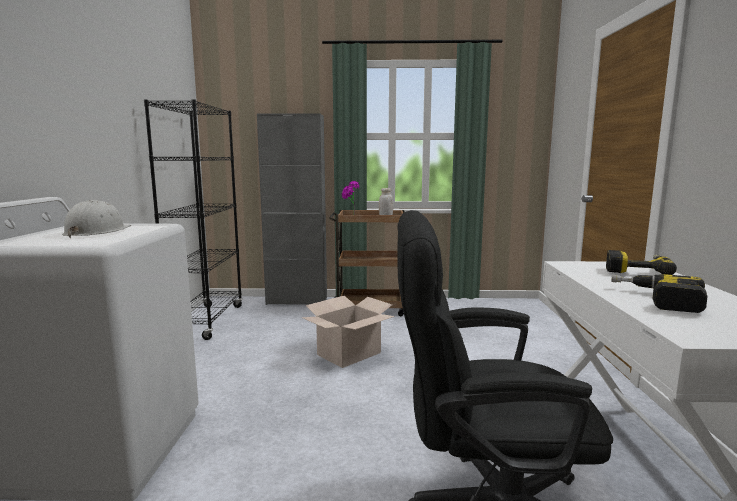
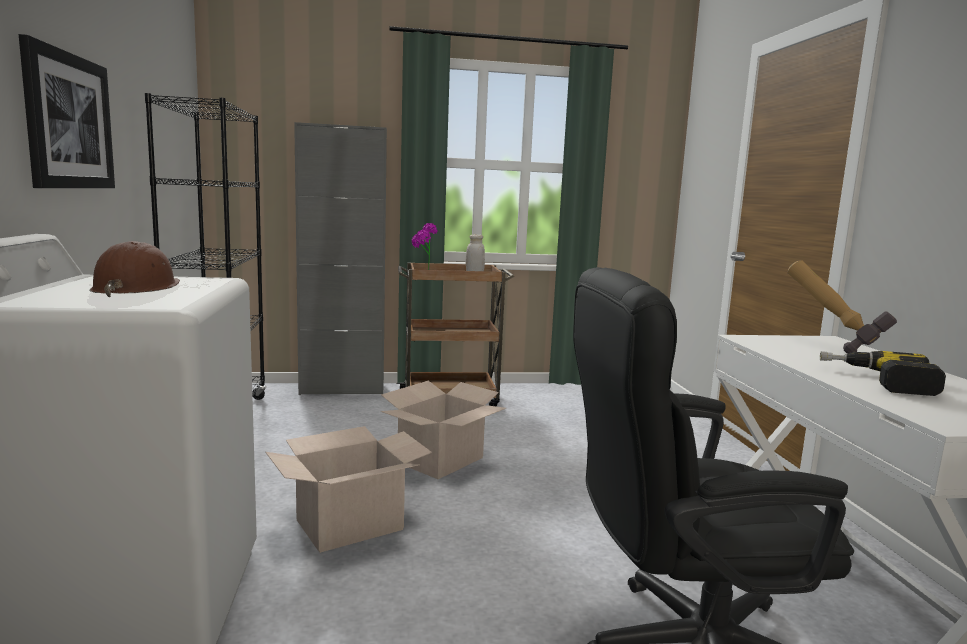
camera: 10 degrees left, 0 degrees up
(80, 121) = (68, 121): none -> picture
(97, 232) = (137, 288): white hard hat -> brown hard hat
(268, 399) = (349, 525): none -> cardboard box
(636, 270) = (831, 346): power drill -> hammer

